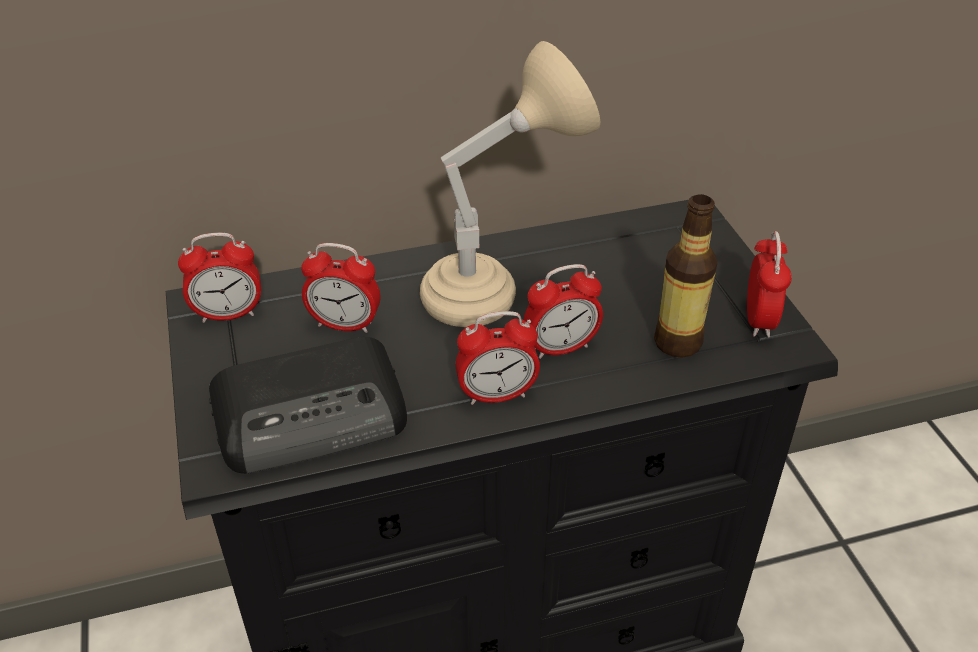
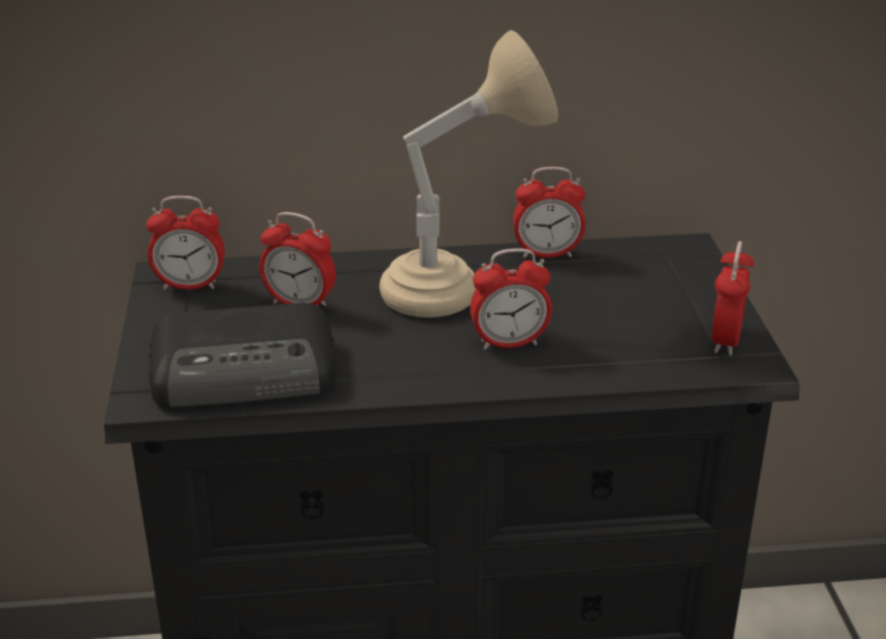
camera: 10 degrees right, 10 degrees down
(497, 395) = (432, 374): alarm clock -> alarm clock (547, 254)
(677, 342) = (632, 350): bottle -> none

